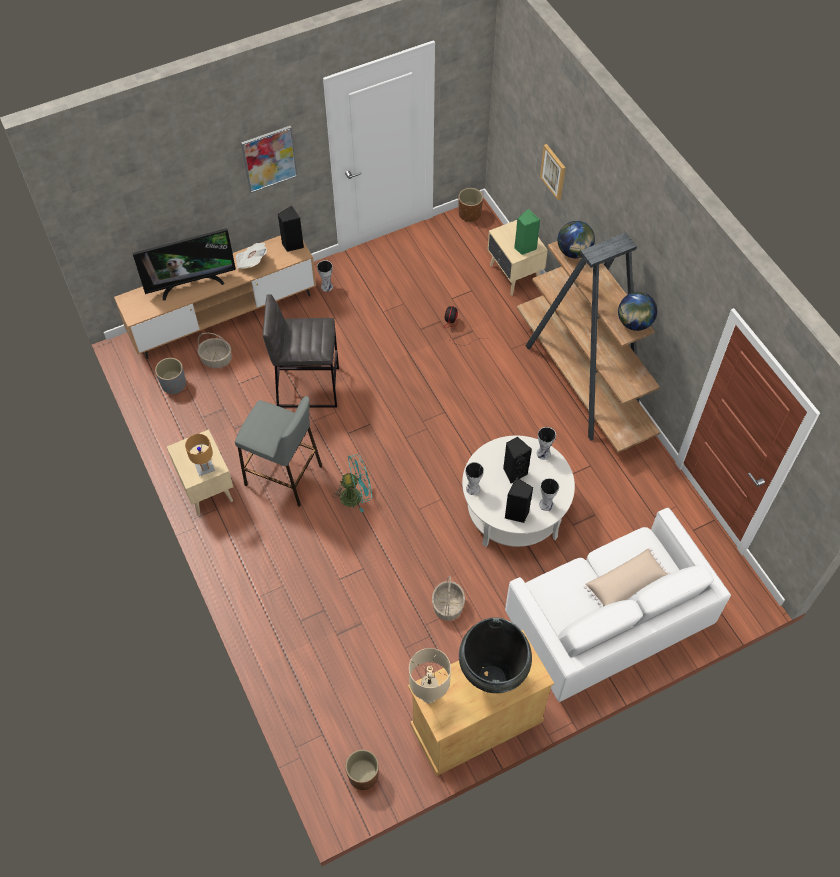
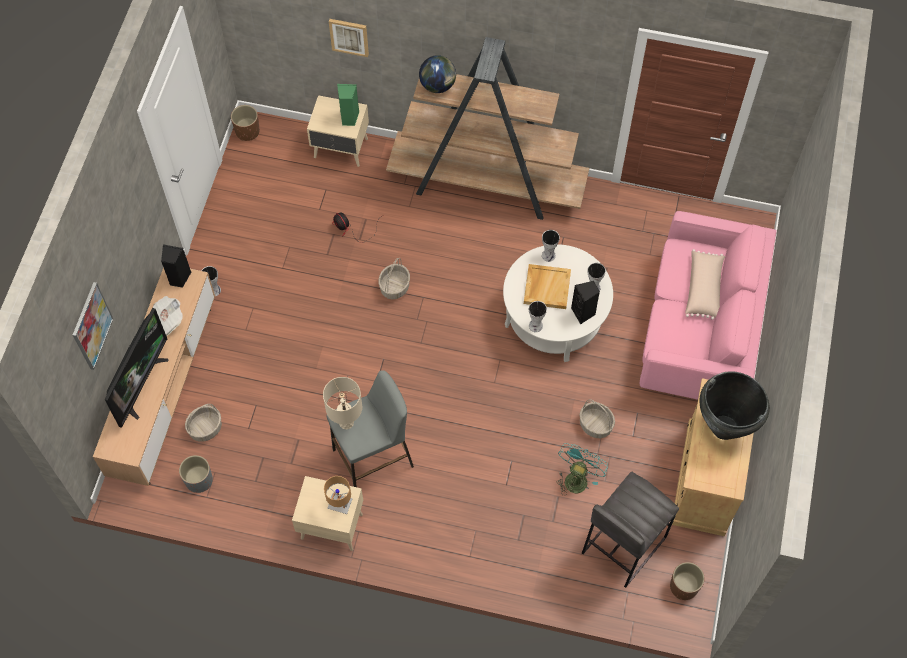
camera: 50 degrees left, 5 degrees up
(269, 159) = (132, 219): picture -> picture (92, 326)
(307, 386) = (302, 378): grey stool -> grey stool (623, 545)
(356, 495) = (441, 418): turquoise fan -> turquoise fan (577, 477)
(428, 695) = (703, 479): beige table lamp -> beige table lamp (346, 422)
(435, 388) = (394, 286): none -> basket
(514, 472) = (546, 287): black speaker -> beige tray
(605, 623) = (699, 331): white sofa -> pink sofa
(634, 323) = (540, 100): globe -> none

